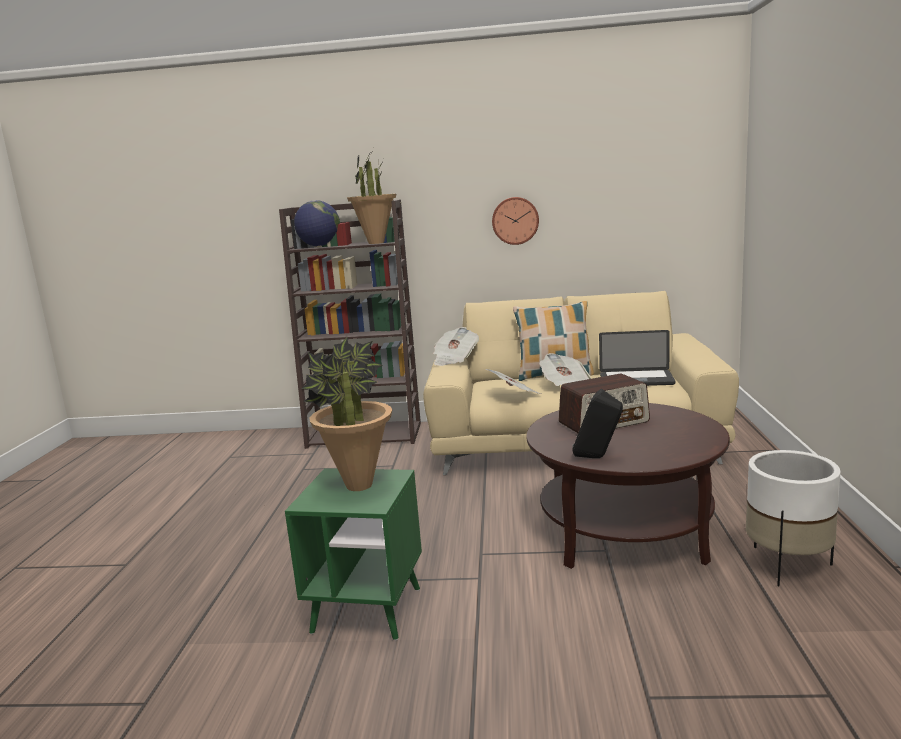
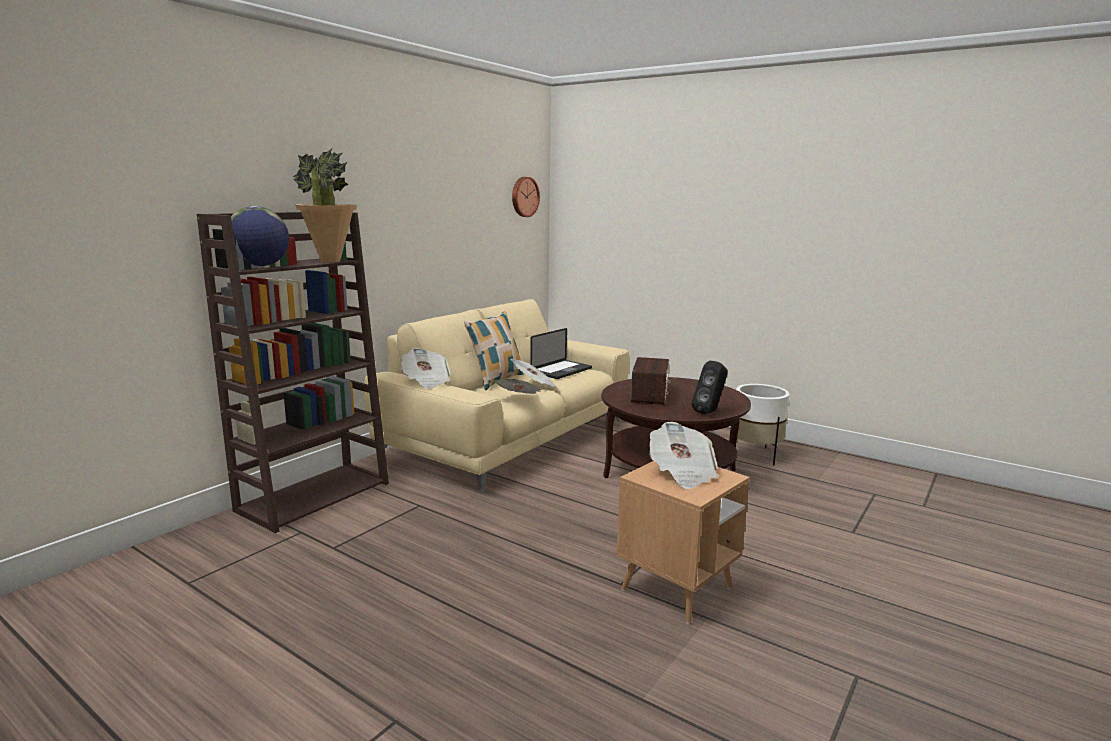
camera: 60 degrees left, 0 degrees up
(358, 486) = (682, 473): potted plant -> newspaper
(367, 610) = (677, 588): green side table -> brown side table
(515, 220) = (421, 239): wall clock -> wall clock (524, 197)

